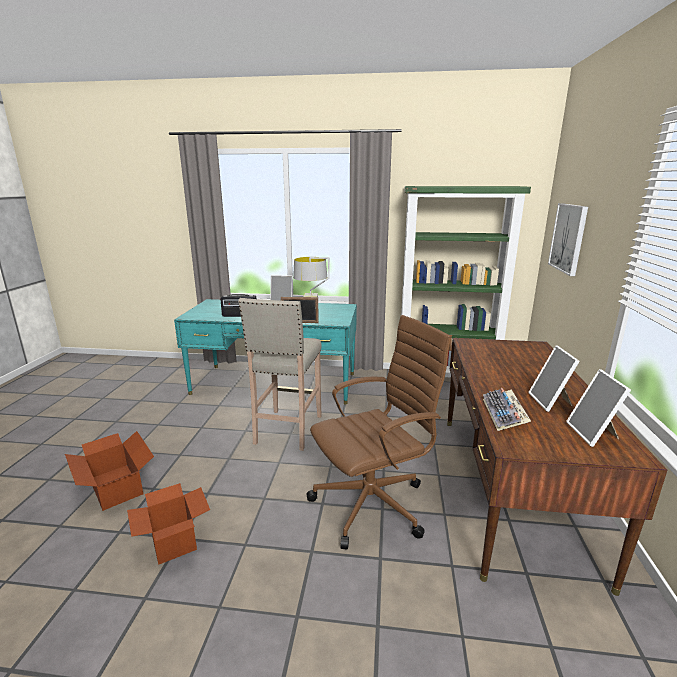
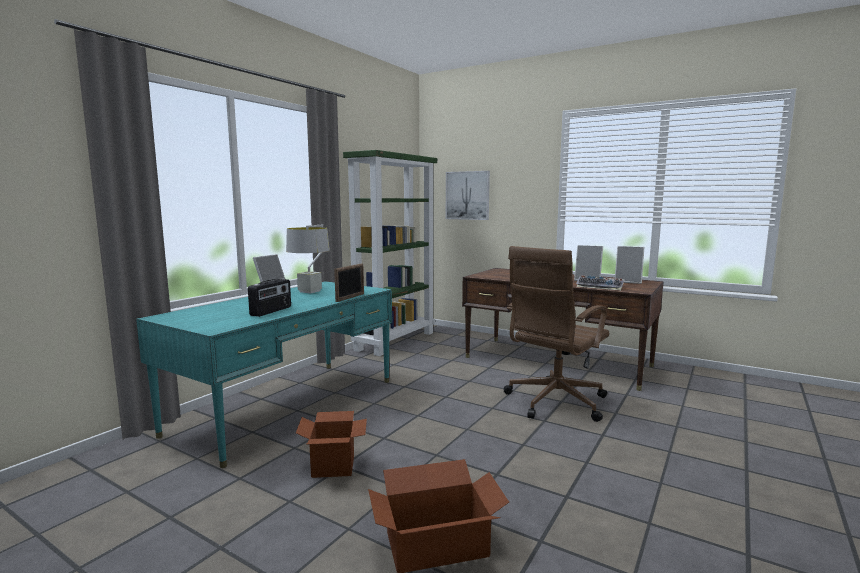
camera: 65 degrees left, 10 degrees down
(174, 543) = (574, 501): cardboard box -> cardboard box (333, 466)
(287, 430) = (409, 416): beige stool -> none
(373, 503) = (554, 402): brown office chair -> brown office chair turned 135 degrees counterclockwise

